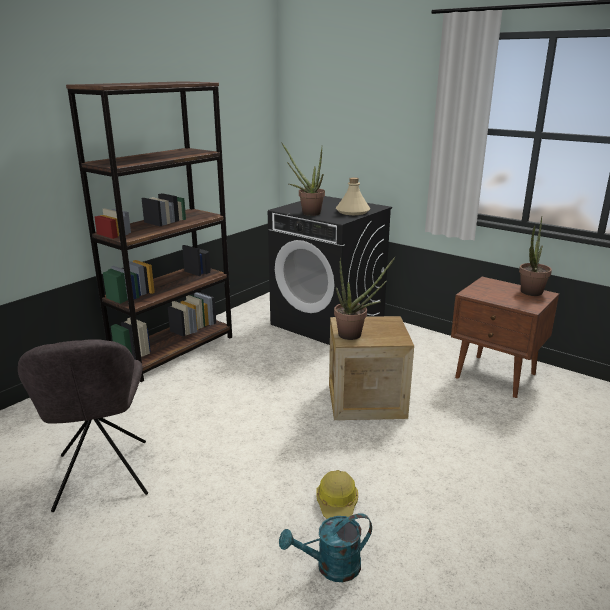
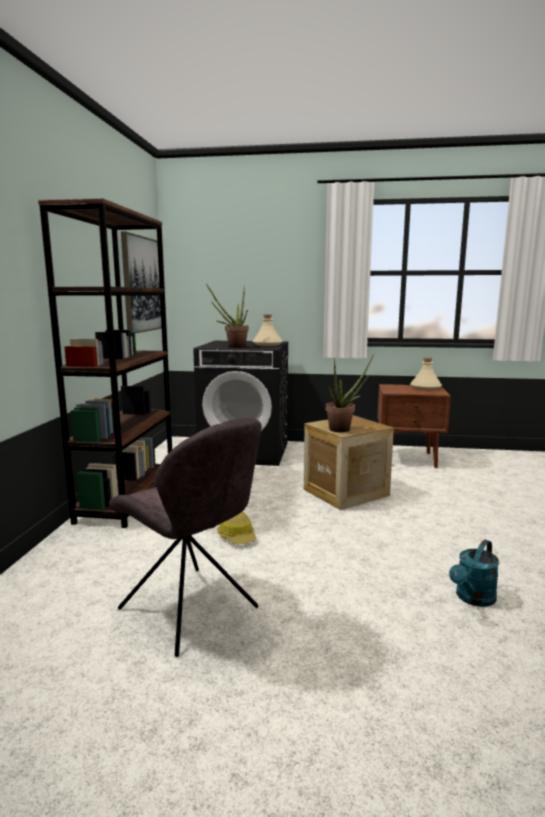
camera: 30 degrees left, 10 degrees down
(241, 134) = (143, 284): none -> picture
(337, 503) = (418, 558): hard hat -> hard hat (237, 536)
(530, 293) = (425, 387): potted plant -> beige bottle

